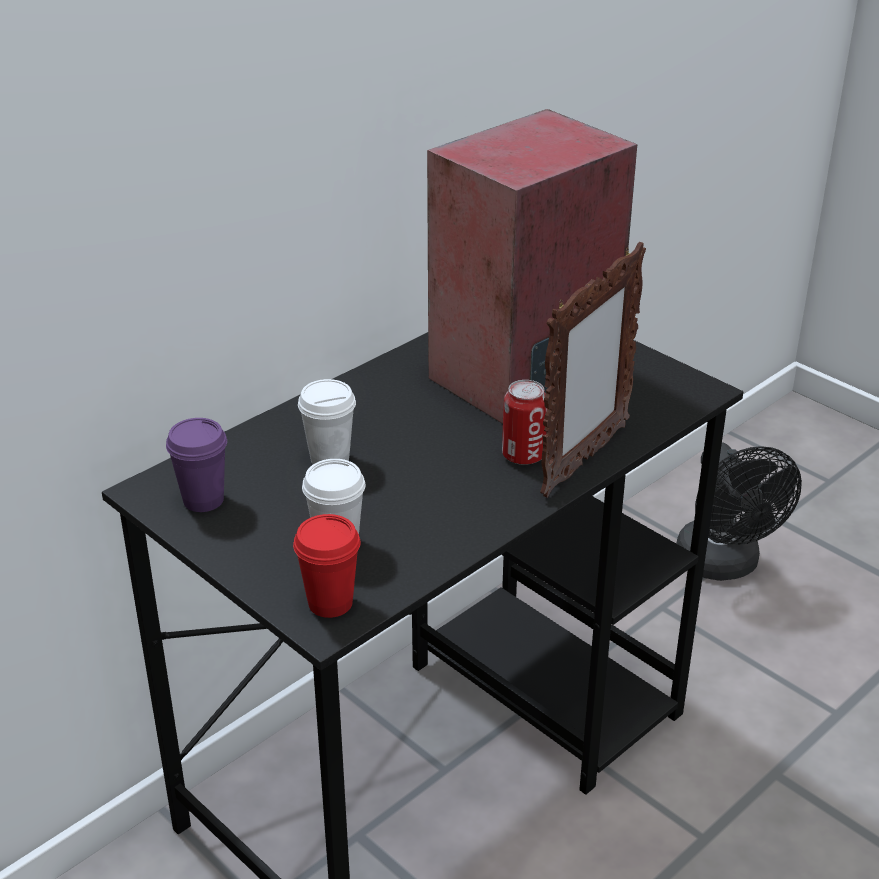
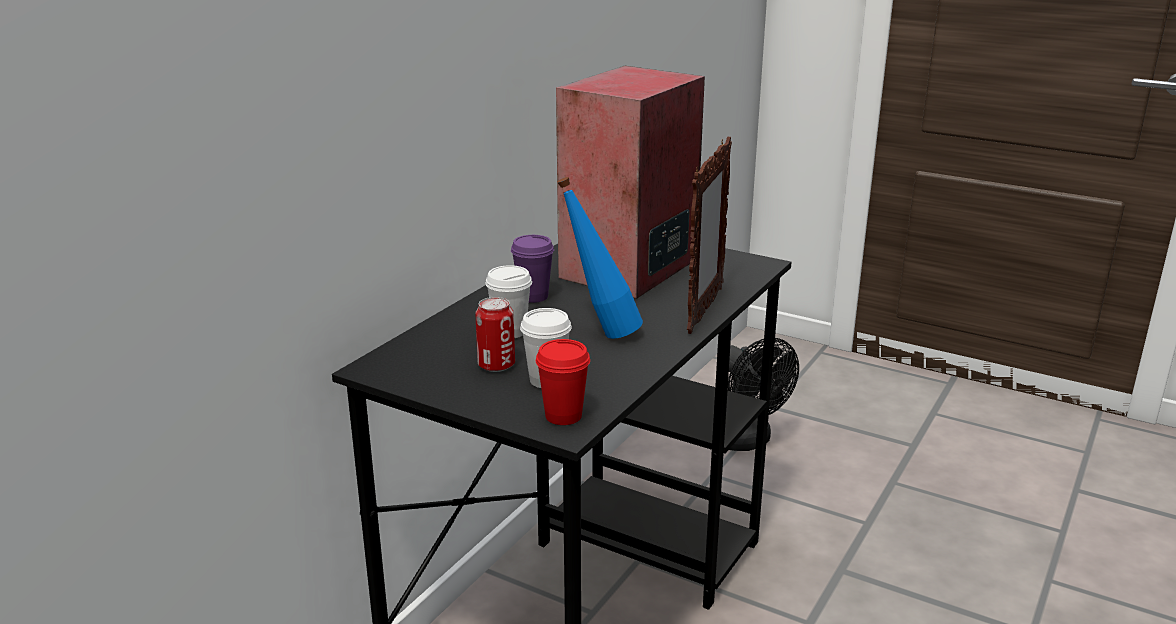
camera: 15 degrees left, 10 degrees down
(203, 500) = (422, 368): purple cup -> purple cup (533, 296)
(436, 478) = (600, 333): none -> blue bottle
(523, 455) = (658, 313): can -> can (496, 365)

